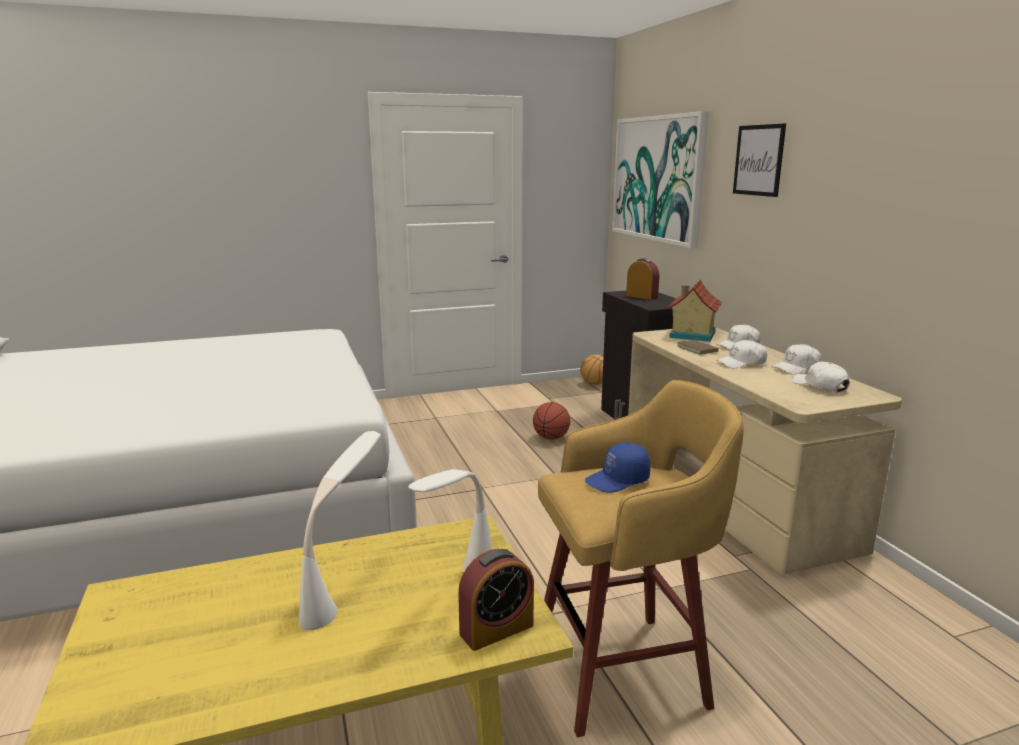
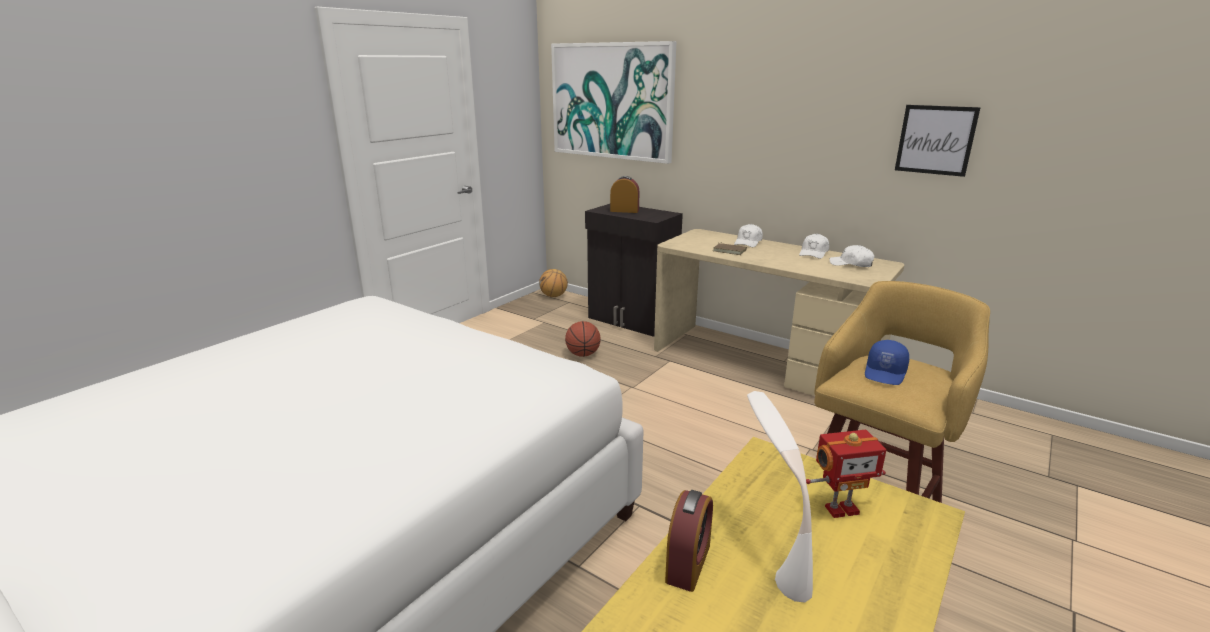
camera: 35 degrees left, 5 degrees up
(457, 591) = (840, 508): white table lamp -> toy robot
(496, 629) = (911, 524): alarm clock -> alarm clock (688, 563)
(691, 335) = (701, 239): toy house -> none
(742, 363) = (777, 256): white cap -> none
(758, 160) = (742, 86): picture -> picture (935, 140)

